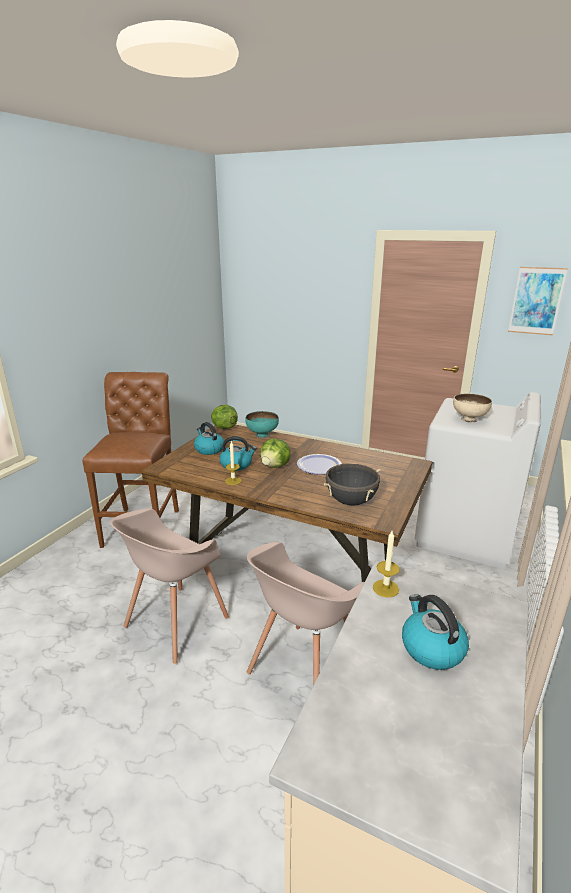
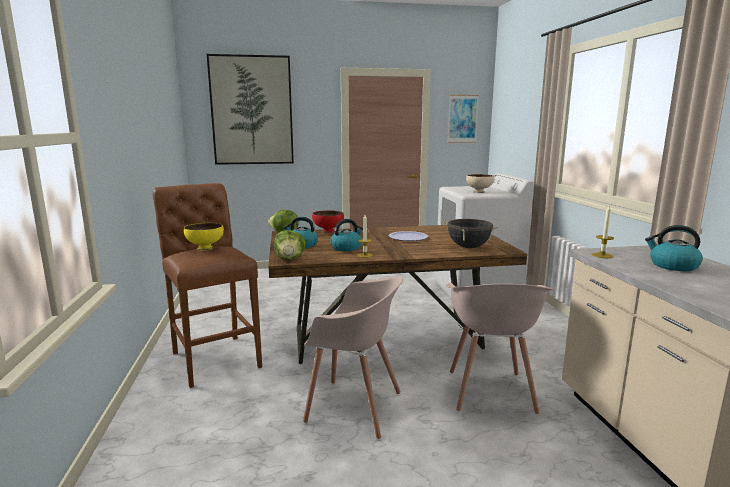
camera: 35 degrees left, 10 degrees down
(129, 435) = (205, 248): none -> yellow bowl
(176, 623) = (355, 408): beige chair -> beige chair turned 75 degrees counterclockwise
(262, 435) = (328, 232): turquoise bowl -> red bowl
(275, 466) = (378, 243): lettuce -> lettuce (290, 259)
(280, 278) = (252, 111): none -> picture

